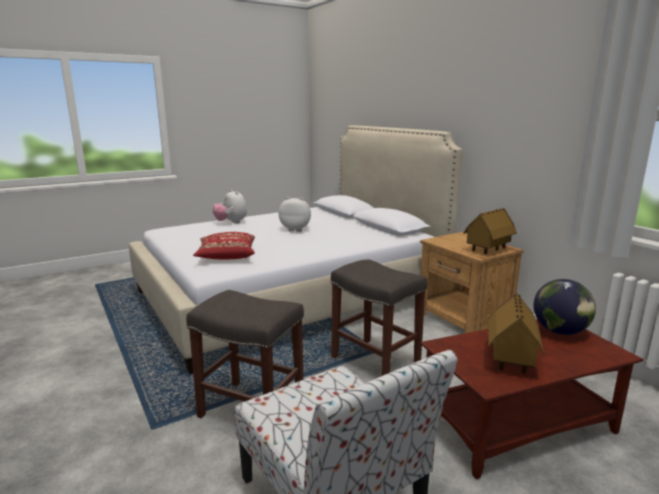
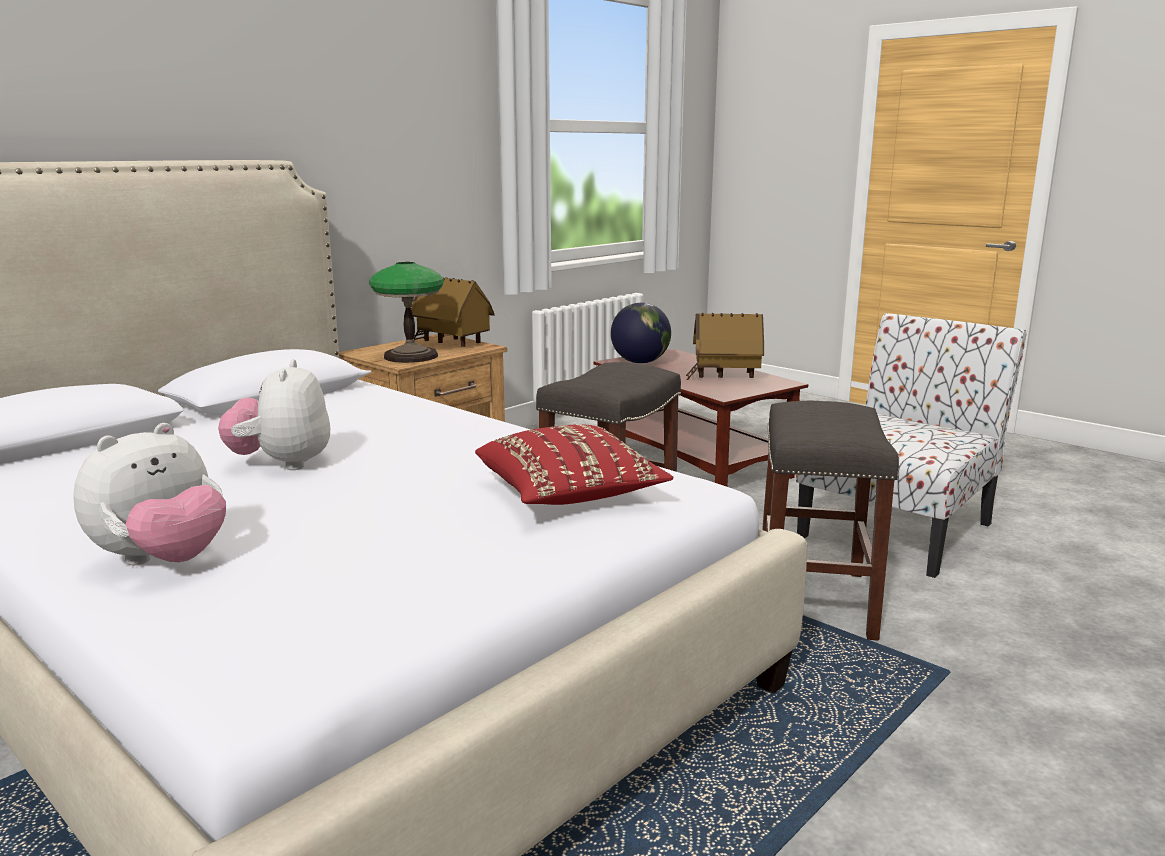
camera: 105 degrees left, 0 degrees up
(450, 242) = (410, 356): none -> table lamp

